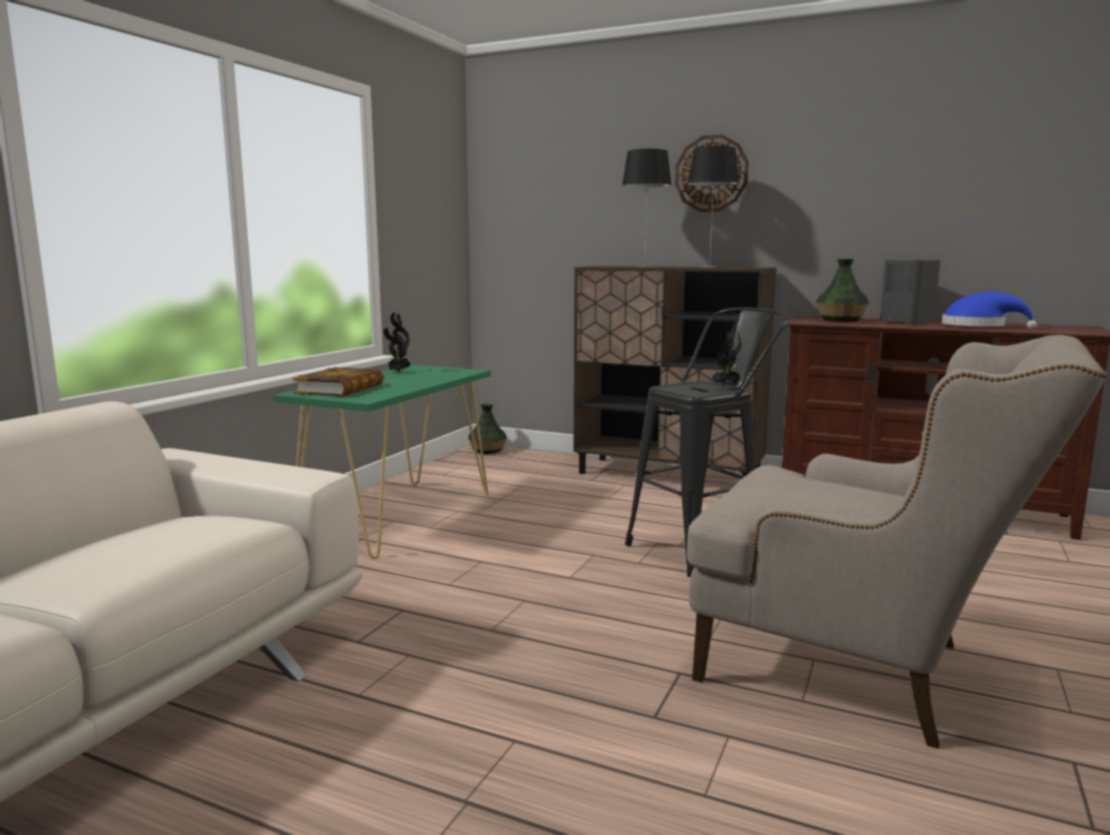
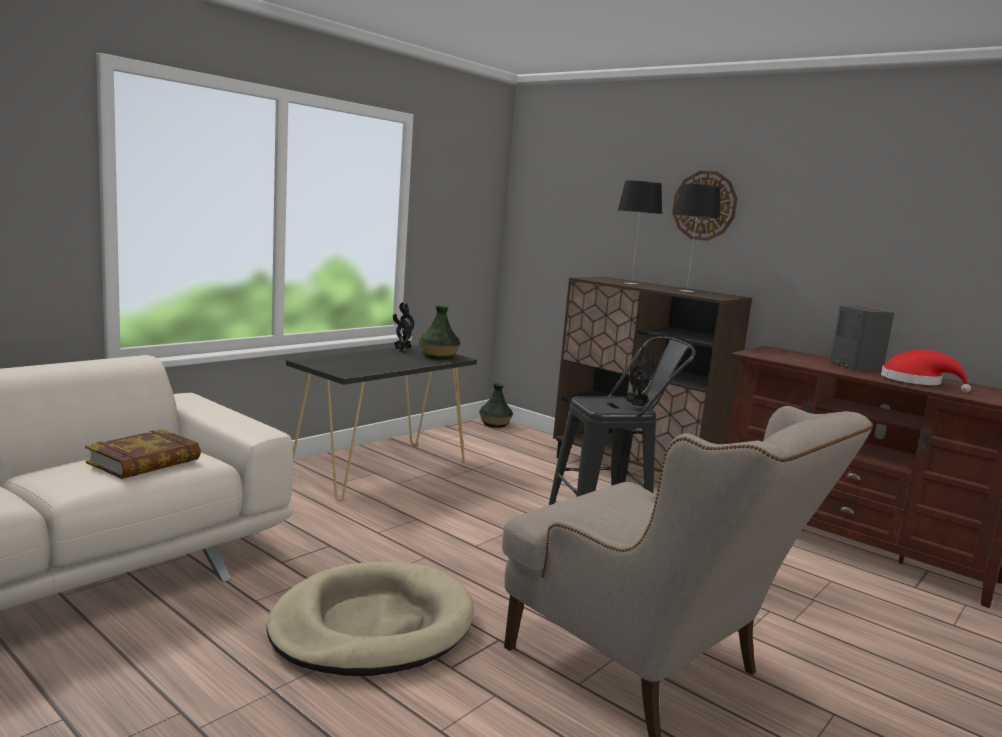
camera: 15 degrees right, 0 degrees up
(340, 389) = (339, 361): book -> book (145, 461)
(398, 515) = (381, 469): green console table -> black console table
(526, 691) = (372, 626): none -> beige dog bed
(840, 320) = (794, 356): vase -> vase (438, 356)
(978, 326) = (916, 382): blue hat -> red hat

